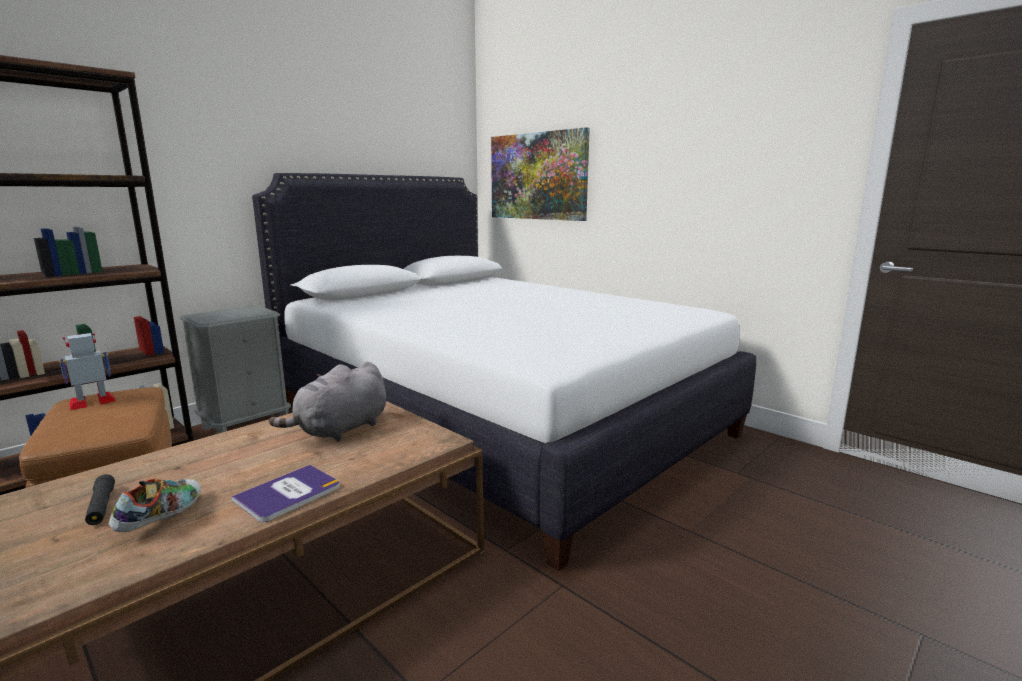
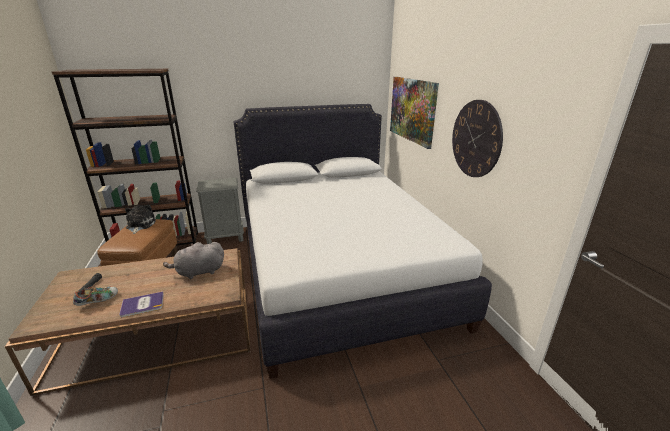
camera: 30 degrees right, 10 degrees up
(93, 402) = (140, 225): toy robot -> plush toy
(674, 184) = (476, 139): none -> wall clock

